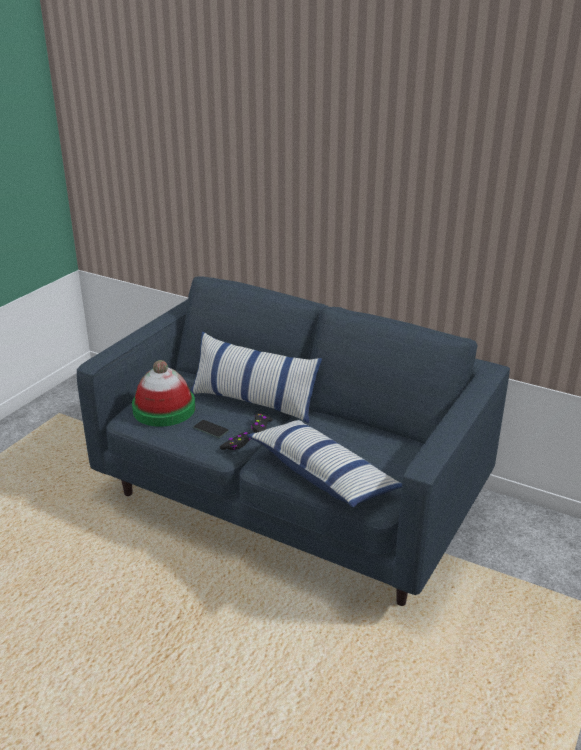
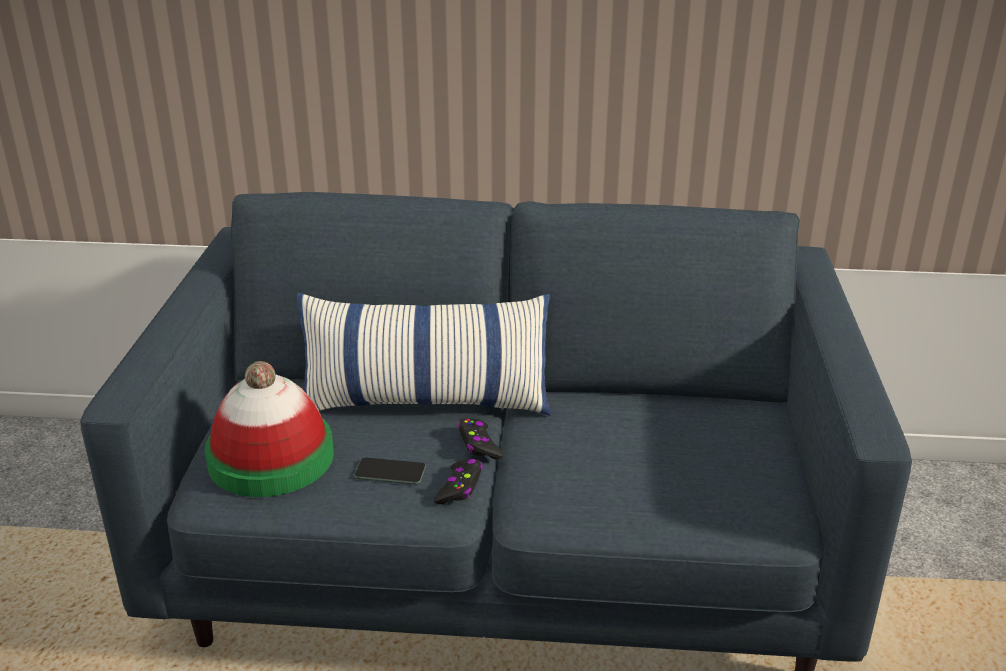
camera: 25 degrees left, 0 degrees up
(323, 475) = (650, 498): pillow -> none

